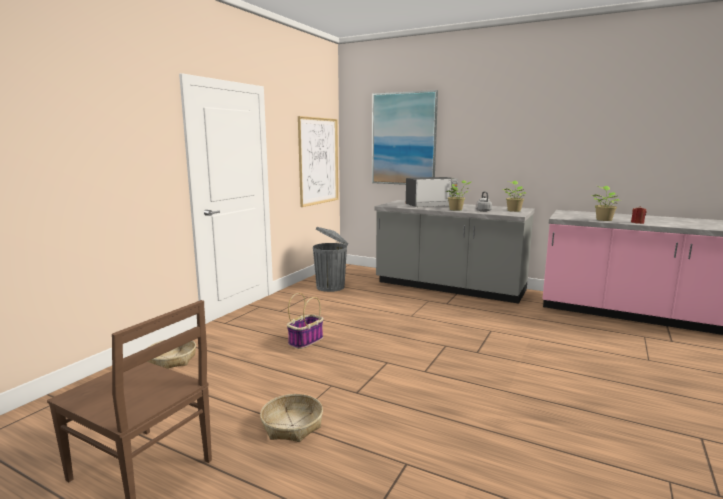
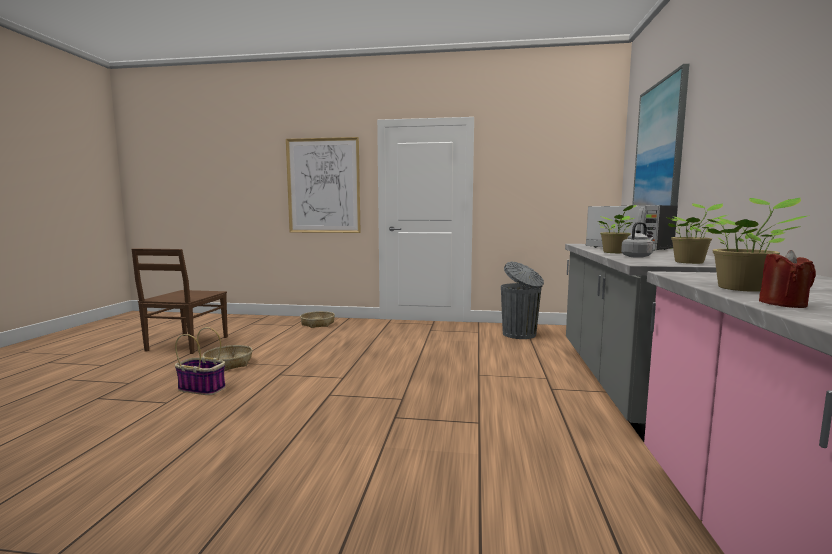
camera: 70 degrees right, 5 degrees down
(306, 341) = (371, 346): basket -> basket (203, 388)
(318, 161) = (568, 192): picture -> picture (323, 186)

